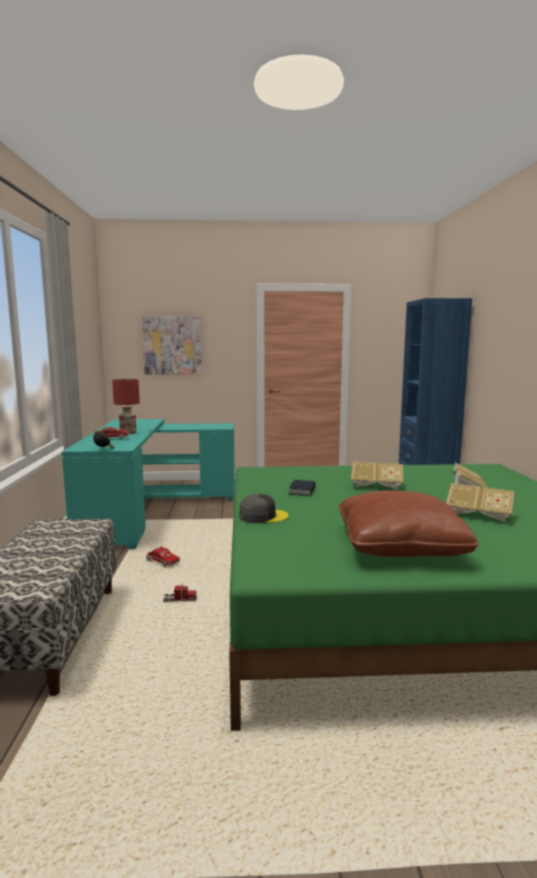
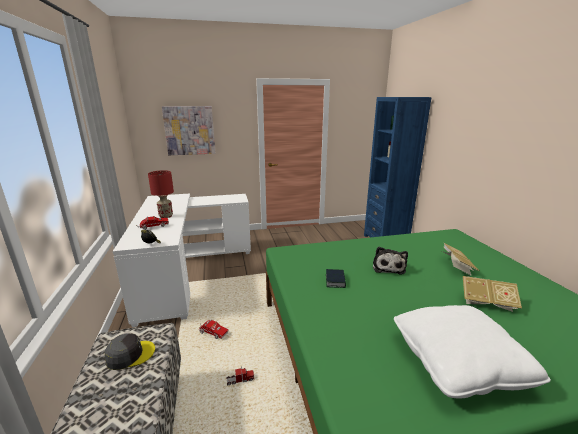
camera: 10 degrees left, 10 degrees up
(147, 510) = (186, 270): turquoise desk -> white desk
(262, 516) = (320, 325): grey cap -> grey cap (130, 354)
(376, 486) = (388, 267): book -> plush toy
(400, 546) = (458, 362): brown pillow -> white pillow

